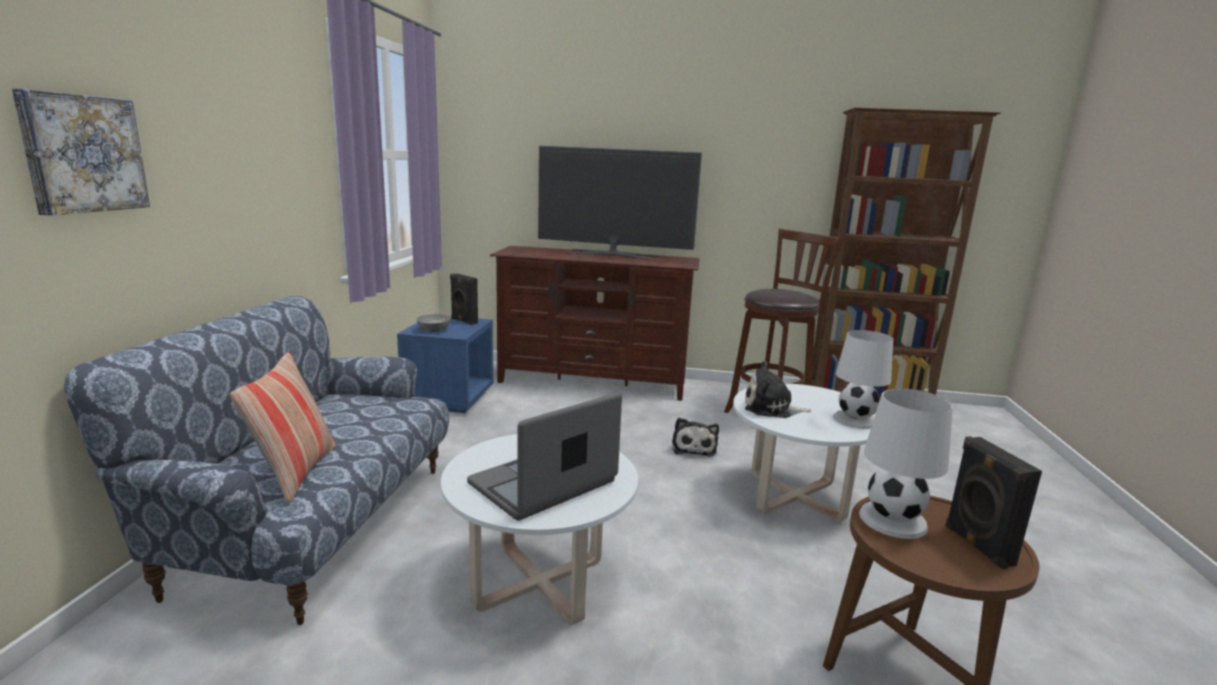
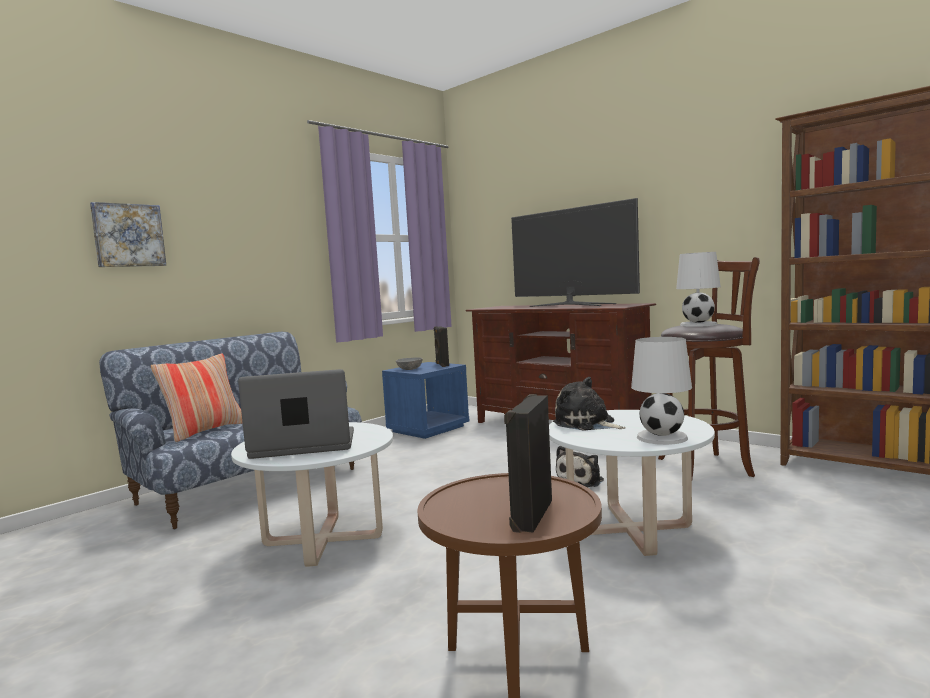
camera: 35 degrees right, 10 degrees down
(892, 519) = (487, 487): white table lamp -> white table lamp (698, 324)

